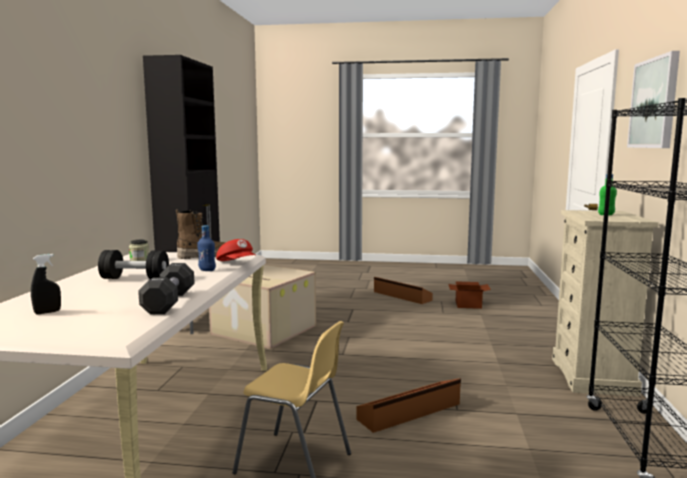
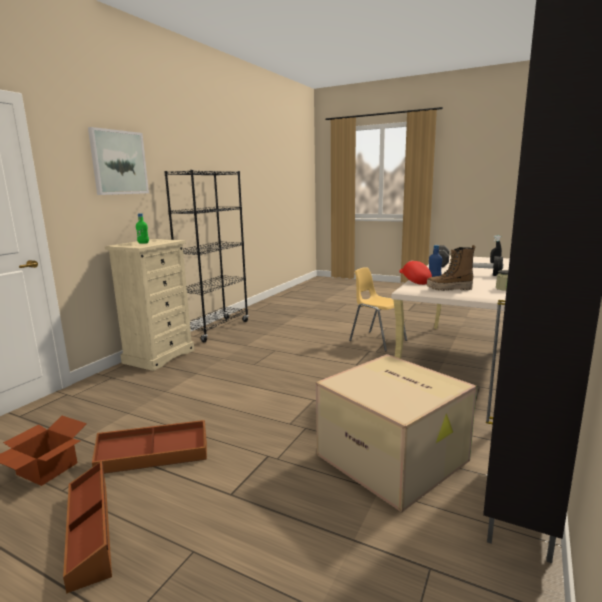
camera: 160 degrees left, 5 degrees up
(410, 412) = (303, 352): brown storage box -> brown storage box (153, 457)

